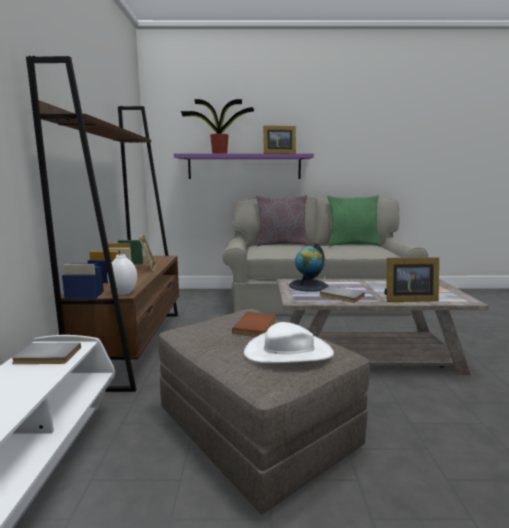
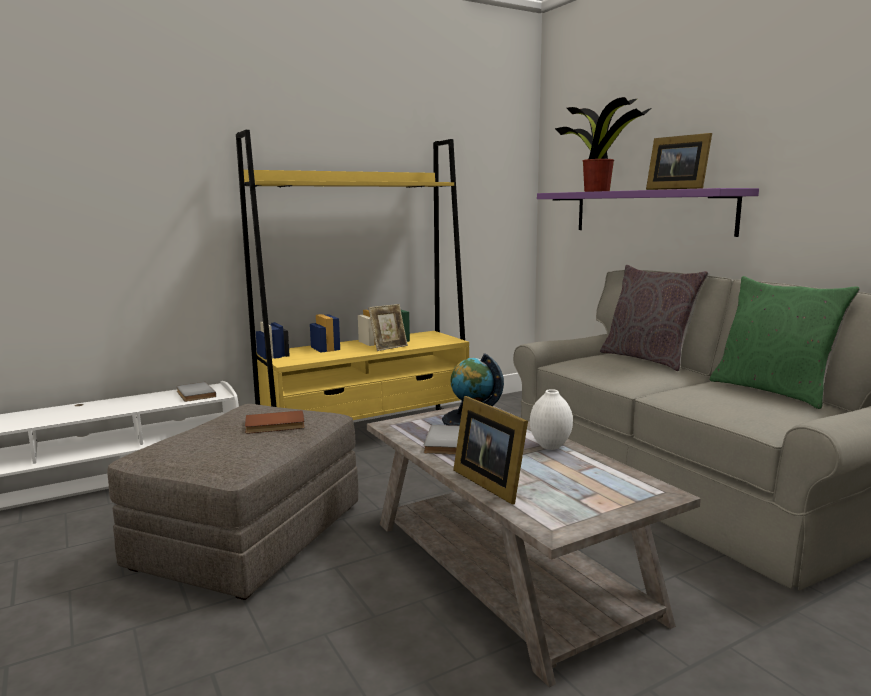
camera: 60 degrees right, 0 degrees up
(124, 293) = (289, 361): white vase -> white vase (550, 446)
(134, 345) = (368, 434): brown bookcase -> yellow bookcase
(288, 352) = (210, 448): white hat -> none

